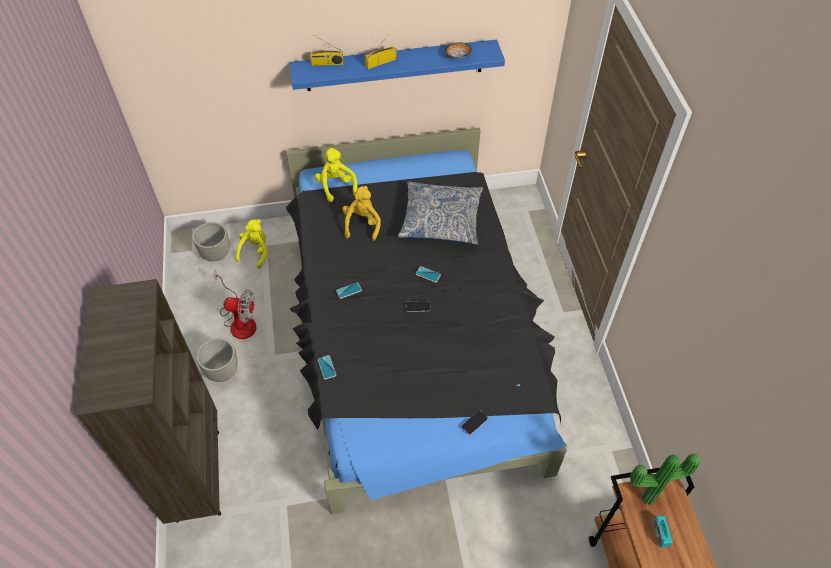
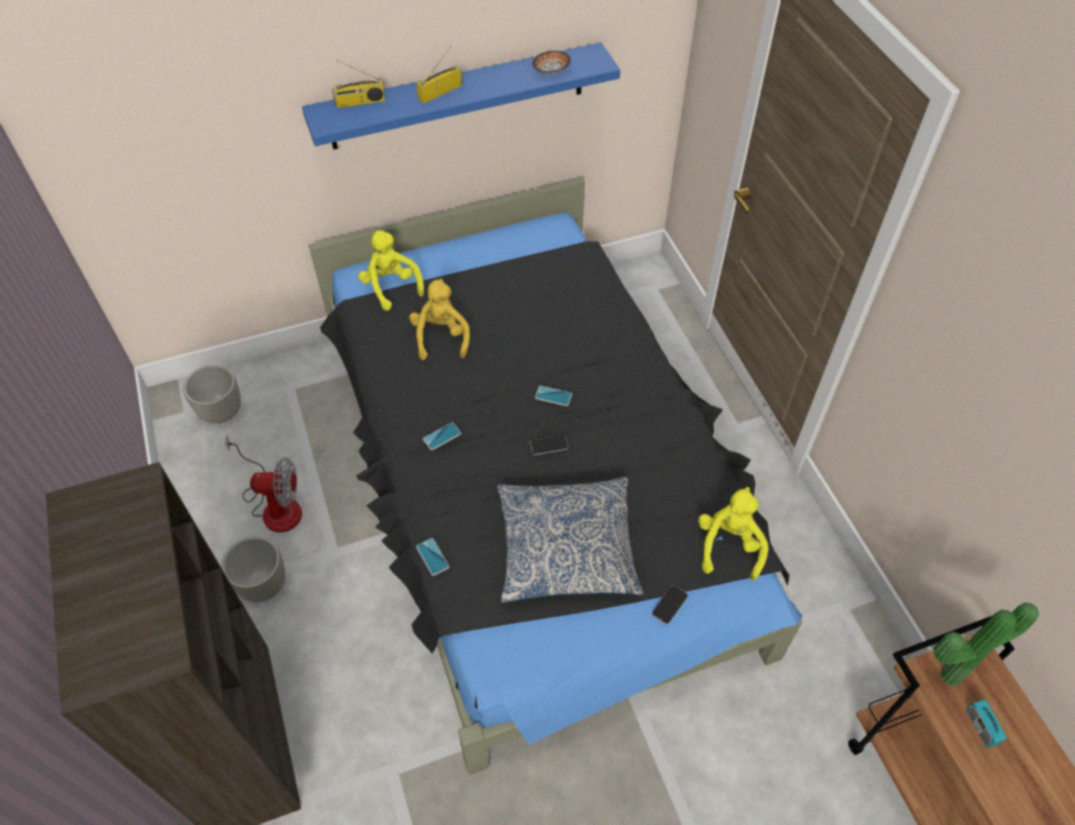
camera: 10 degrees left, 0 degrees up
(255, 252) = (280, 400): yellow plush toy -> yellow plush toy (729, 545)
(441, 220) = (554, 315): pillow -> pillow (566, 548)

